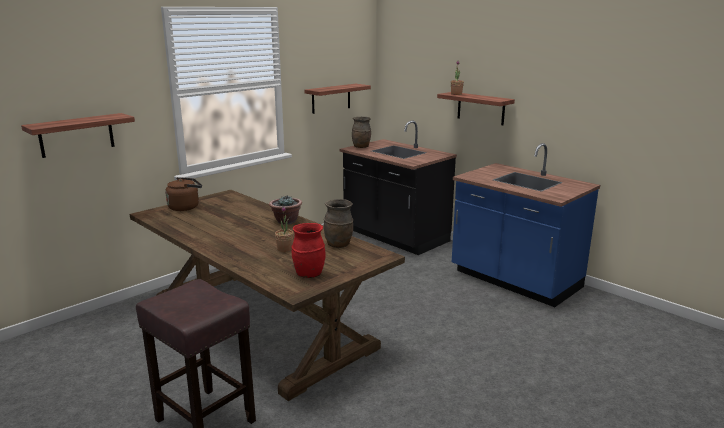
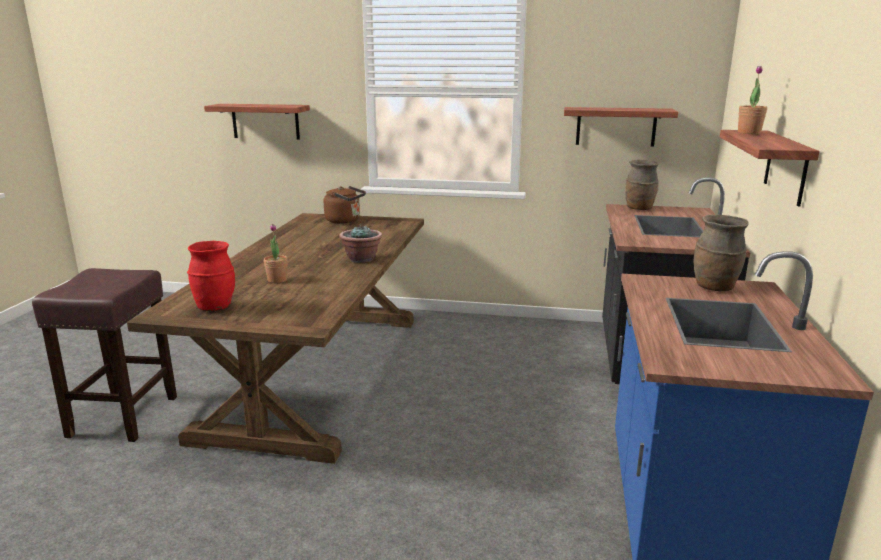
camera: 55 degrees right, 0 degrees up
(339, 245) = (319, 297): brown vase -> brown vase (715, 287)

